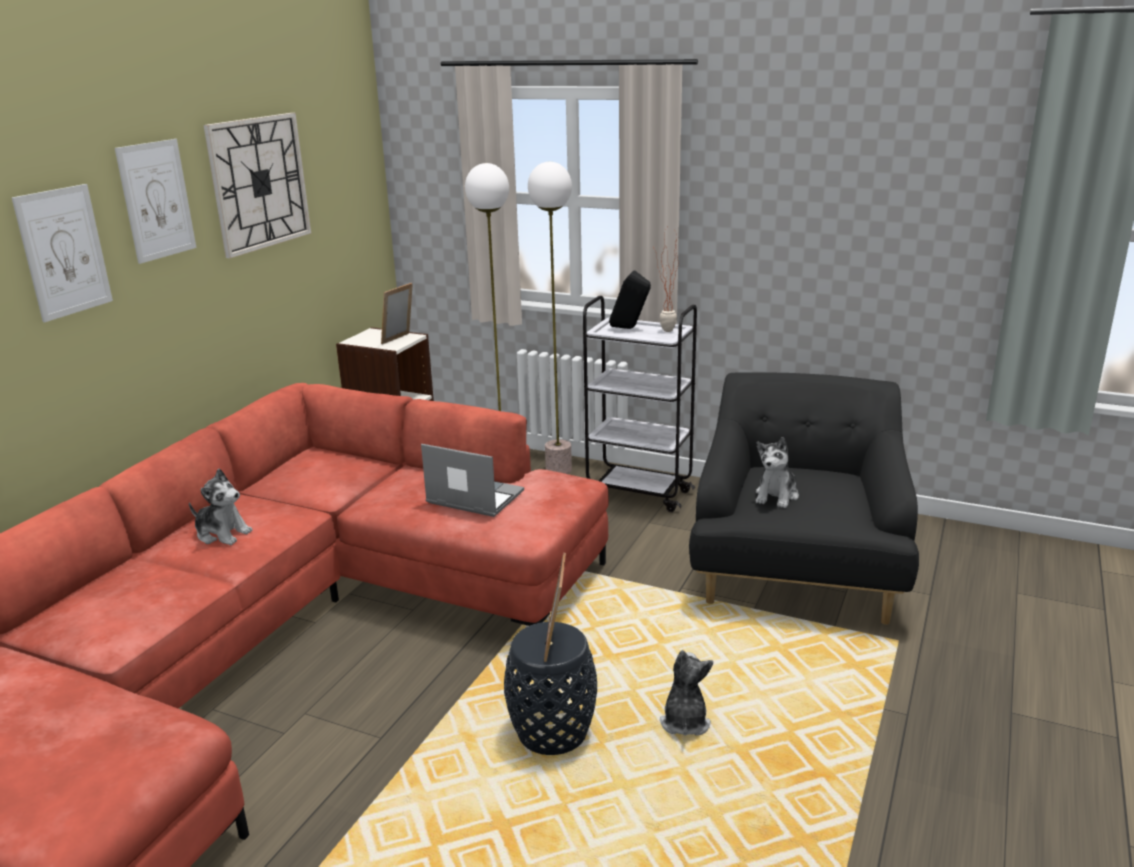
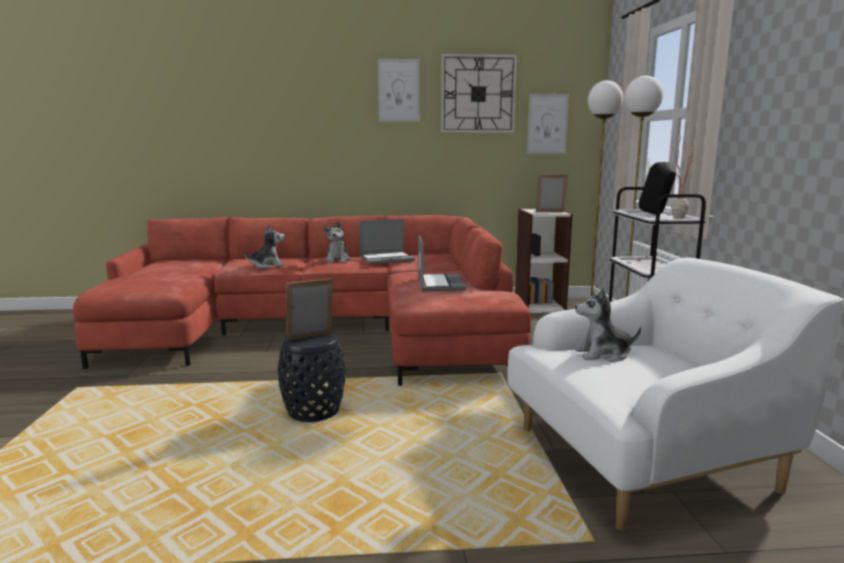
camera: 60 degrees right, 10 degrees down
(64, 252) = (336, 105): picture -> picture (547, 124)
(286, 496) = (387, 259): none -> laptop
(684, 721) = (360, 453): plush toy -> plush toy (267, 265)
(797, 568) = (644, 459): black armchair -> white armchair

